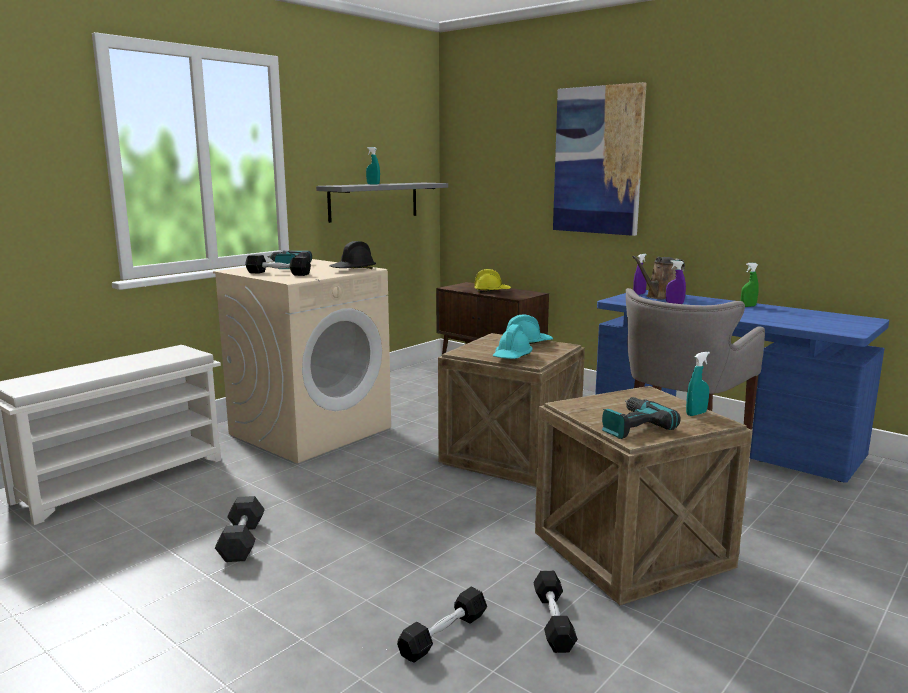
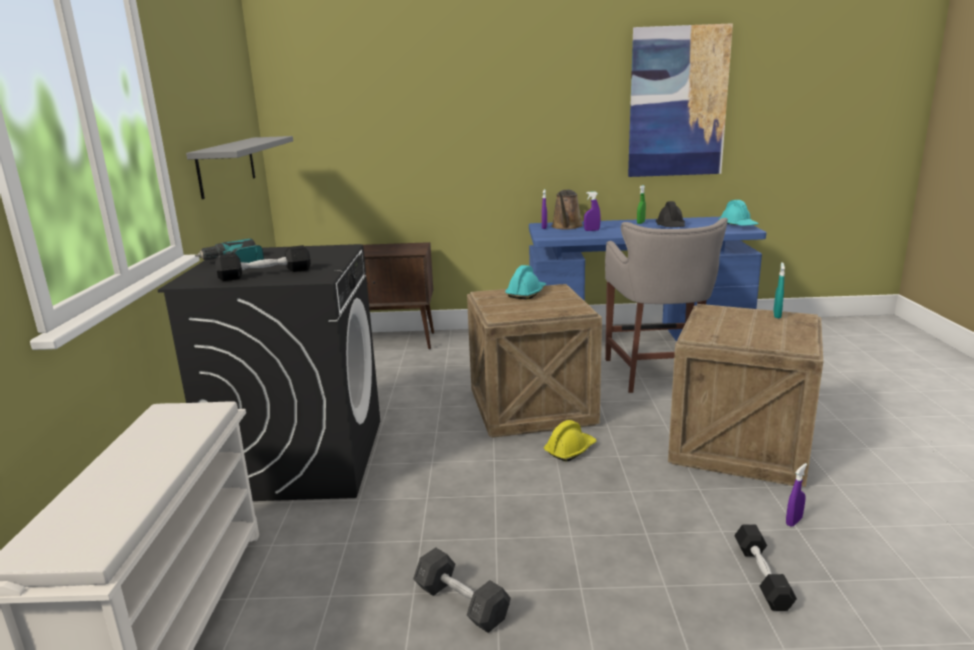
camera: 40 degrees left, 5 degrees up
(311, 430) = (301, 458): beige washing machine -> black washing machine
(353, 270) = (333, 252): black hard hat -> black hard hat (670, 227)
(373, 184) = (237, 144): turquoise spray bottle -> none
(491, 291) = (375, 250): yellow hard hat -> yellow hard hat (570, 450)
(512, 357) = (549, 309): turquoise hard hat -> turquoise hard hat (738, 225)
(553, 621) = (793, 521): black dumbbell -> purple spray bottle
(598, 161) = (470, 102): picture -> picture (677, 102)
(632, 427) = (775, 338): power drill -> none

